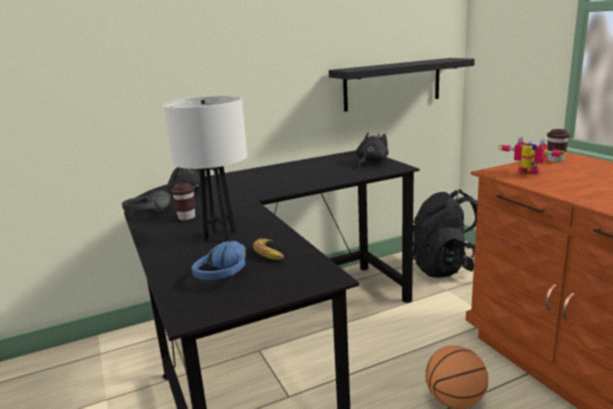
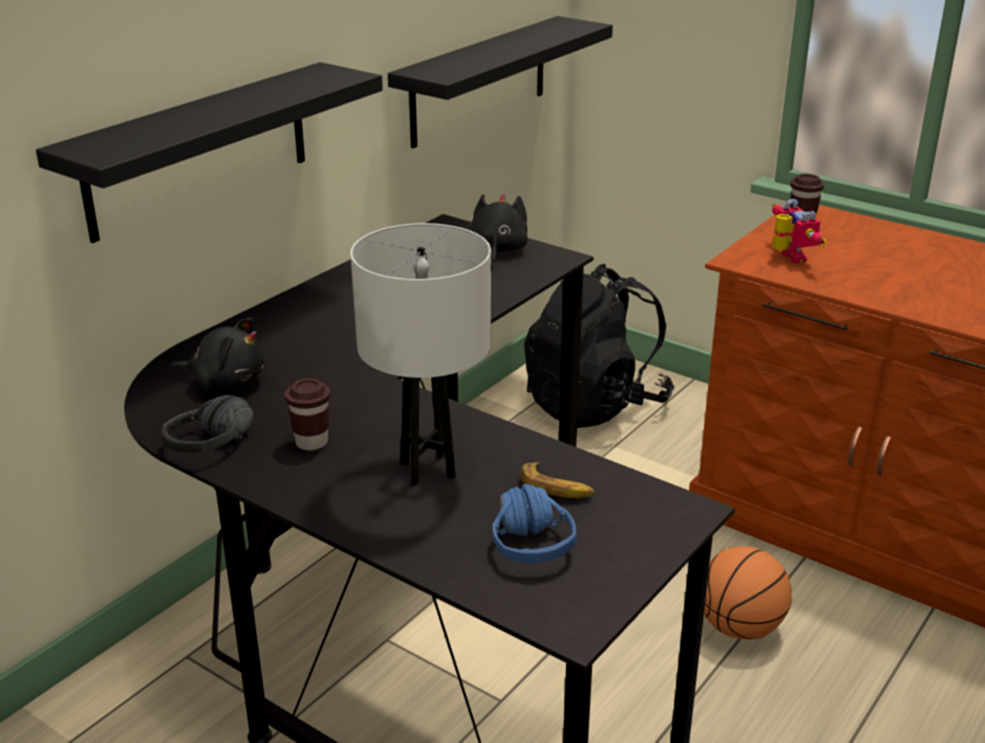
camera: 30 degrees left, 10 degrees up
(208, 89) = (199, 150): none -> black shelf
(527, 173) = (788, 258): toy robot -> toy robot turned 60 degrees clockwise

